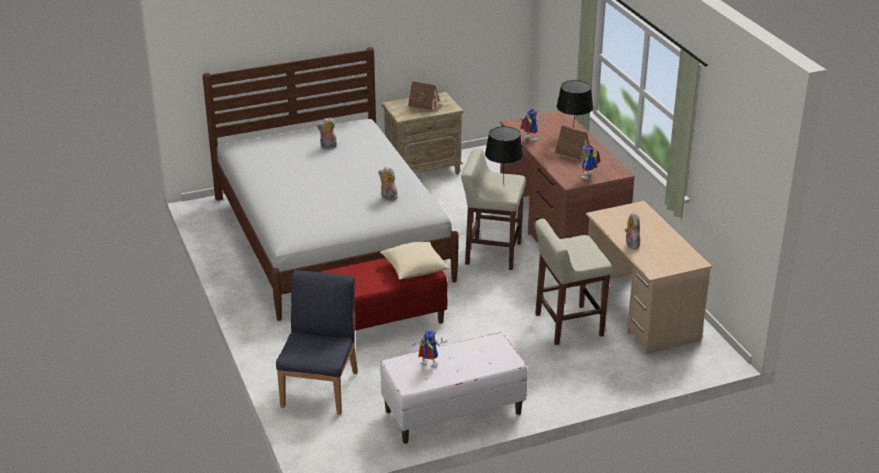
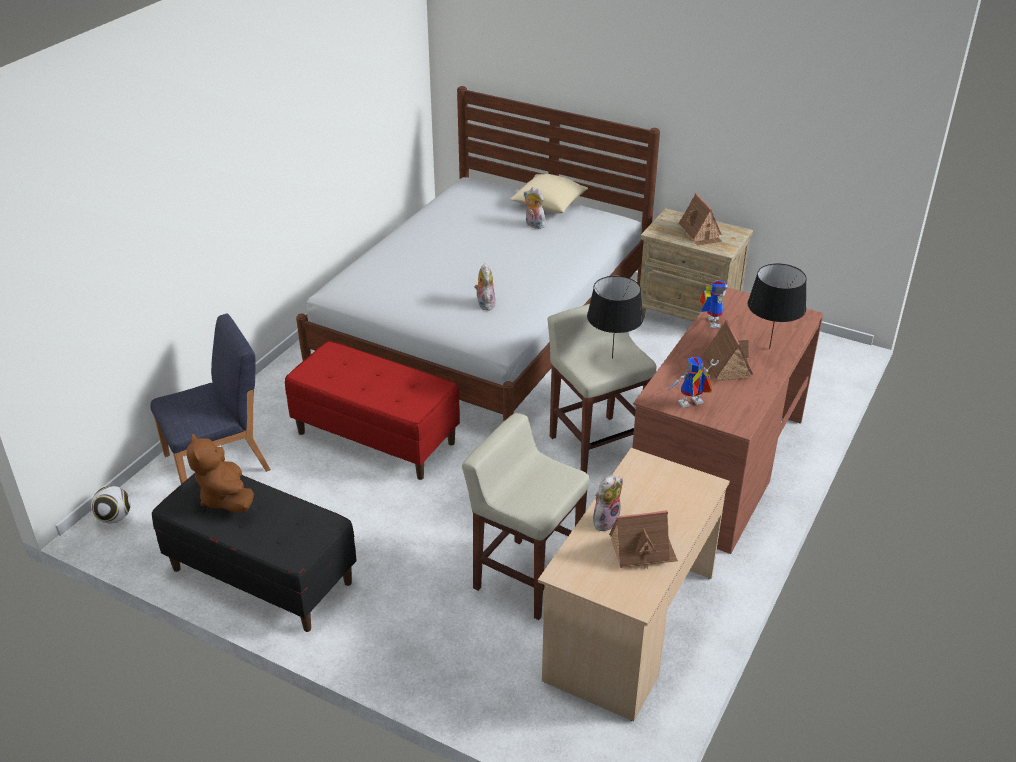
camera: 50 degrees right, 5 degrees up
(321, 450) = (114, 518): none -> football
(414, 270) = (405, 396): beige pillow -> beige pillow (548, 205)
(426, 365) = (225, 498): toy robot -> brown plush toy
(453, 412) = (261, 576): white bench -> black bench
(664, 245) = (642, 551): none -> toy house

